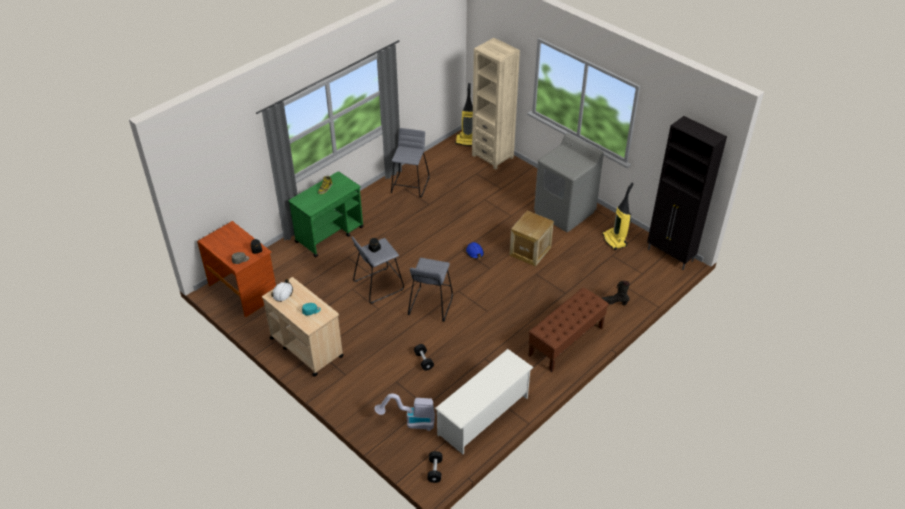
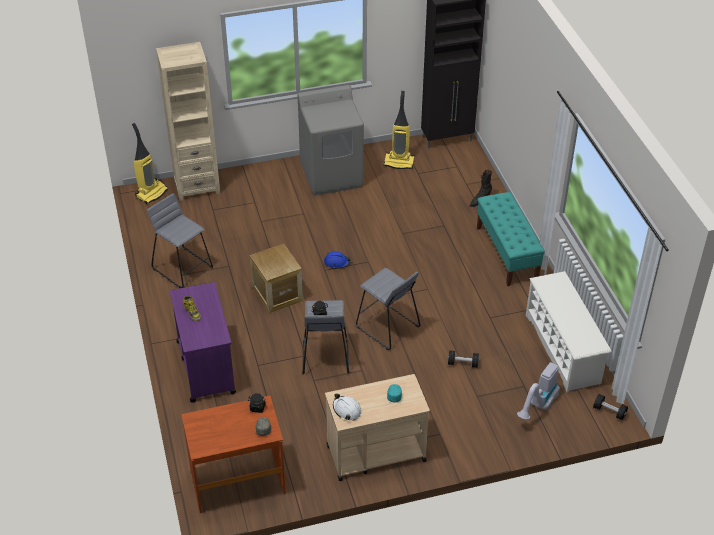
camera: 60 degrees left, 0 degrees up
(330, 234) = (205, 366): green cart -> purple cart
(530, 251) = (367, 223): crate -> crate (277, 294)
(566, 341) = (507, 253): brown bench -> turquoise bench

